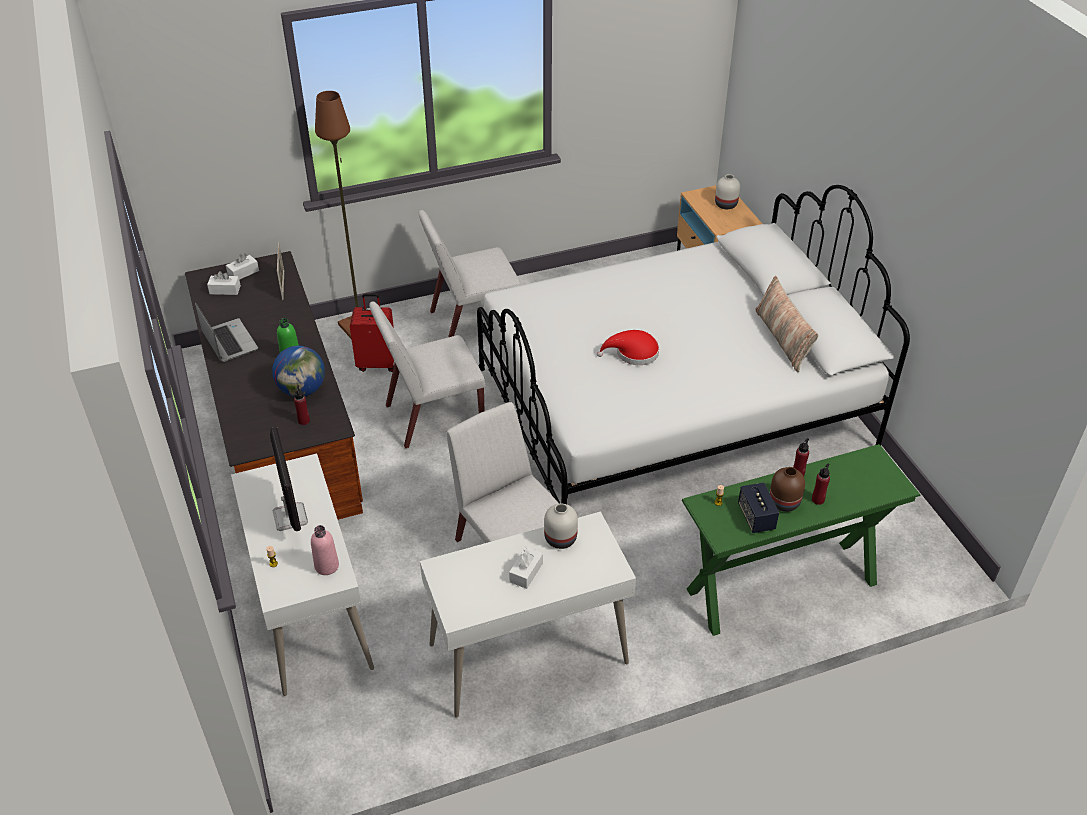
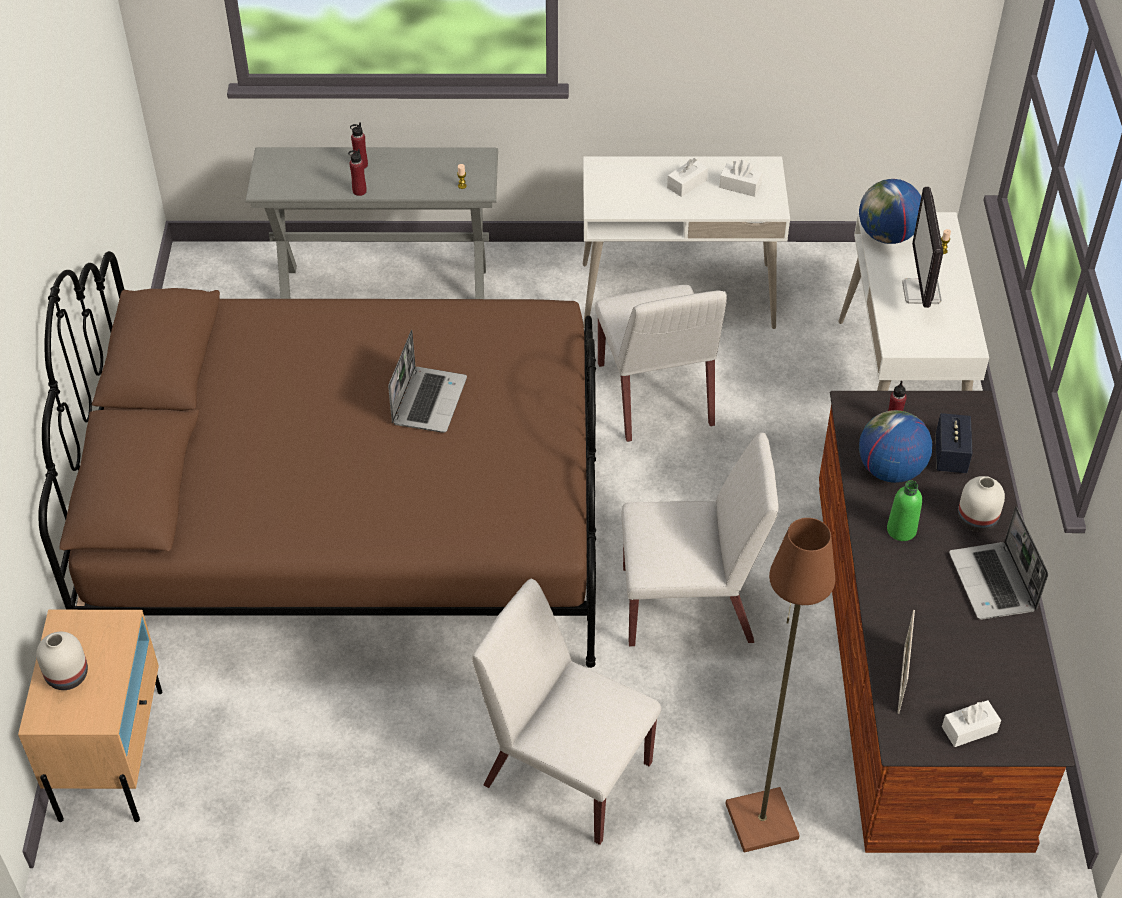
camera: 160 degrees left, 5 degrees up
(225, 290) = (1001, 696): white tissue box -> white tissue box (740, 186)
(326, 566) = (887, 236): pink bottle -> globe
(377, 363) = (748, 730): red suitcase -> none
(473, 322) = (566, 773): white chair -> white chair turned 150 degrees counterclockwise
(561, 539) = (638, 203): white vase -> white vase (976, 519)
(633, 353) = (428, 400): red hat -> laptop
(672, 409) = (354, 521): white bed -> brown bed
(756, 517) = (435, 165): speaker -> speaker (950, 455)
(781, 586) = (385, 288): green console table -> grey console table
(783, 339) = (221, 368): pillow -> none
(783, 502) = (396, 171): brown vase -> none

